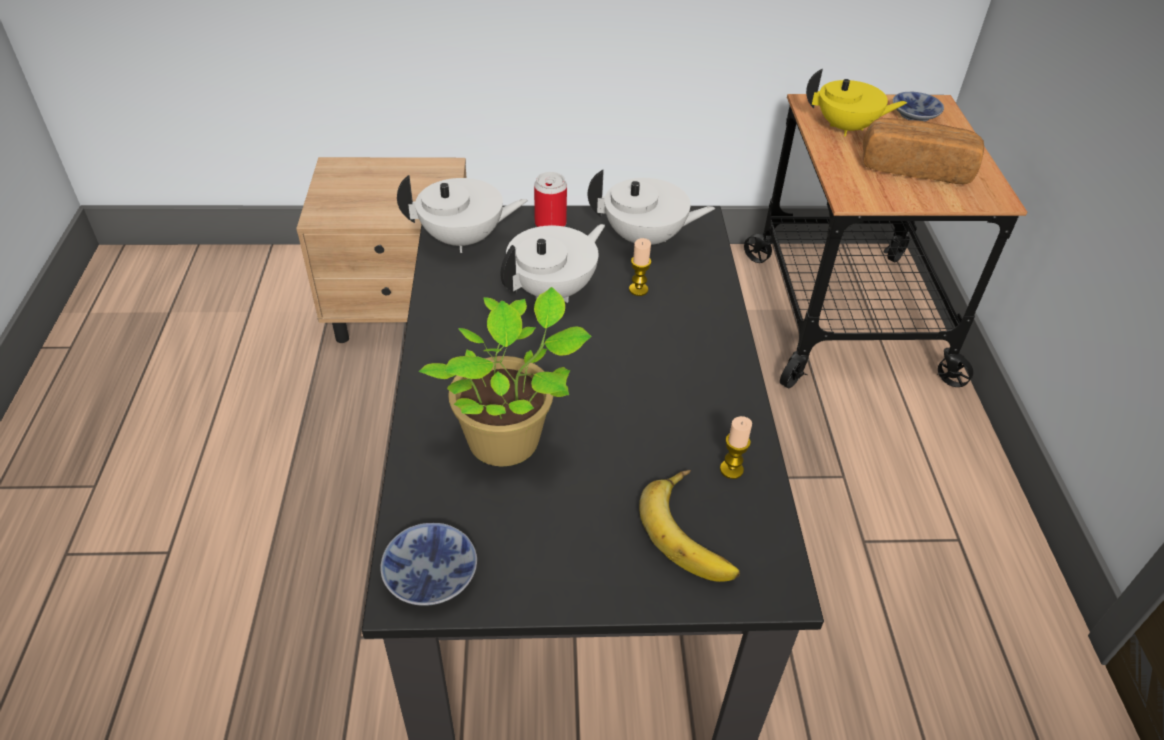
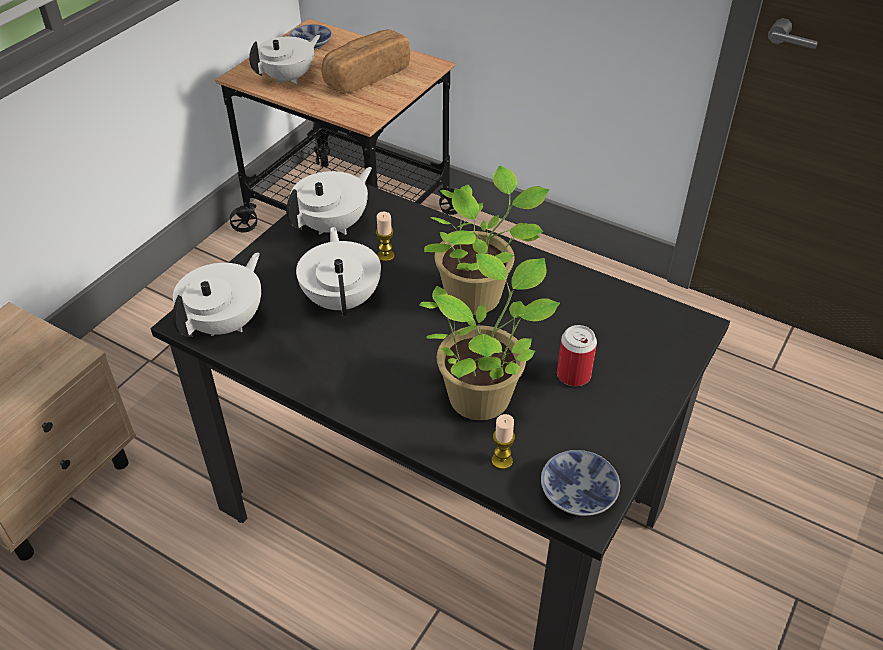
camera: 55 degrees left, 0 degrees up
(550, 224) = (261, 265): can -> can (573, 375)
(644, 377) = (478, 296): none -> potted plant
(695, 531) = (630, 340): banana -> none
(731, 469) = (592, 298): candle -> candle (502, 461)
(846, 128) = (289, 78): yellow teapot -> white teapot

